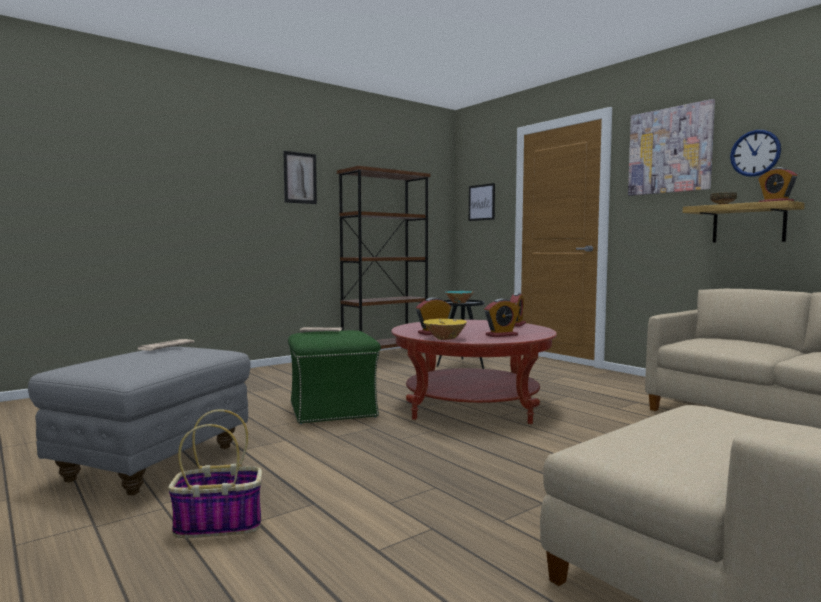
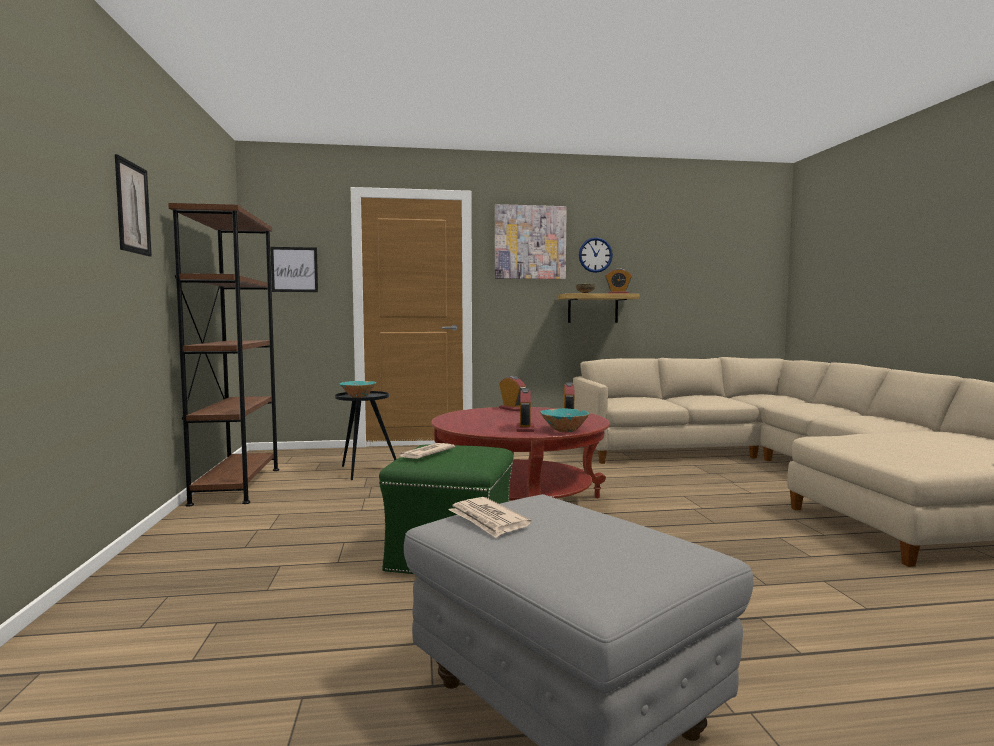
camera: 60 degrees left, 0 degrees up
(220, 524) = (808, 676): basket -> none
(445, 338) = (564, 430): yellow bowl -> turquoise bowl

